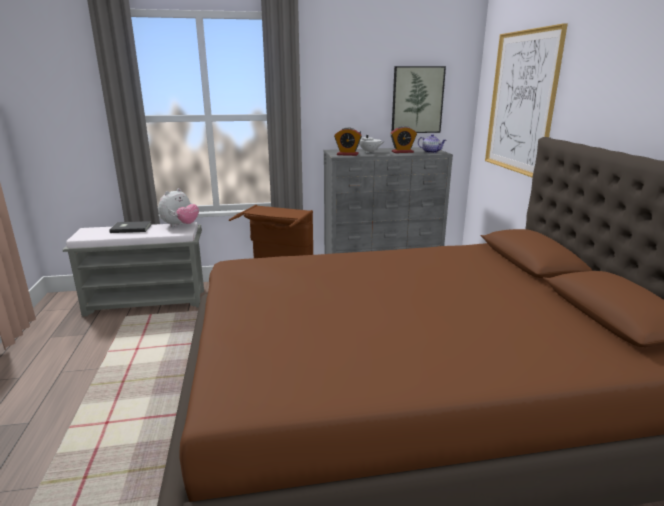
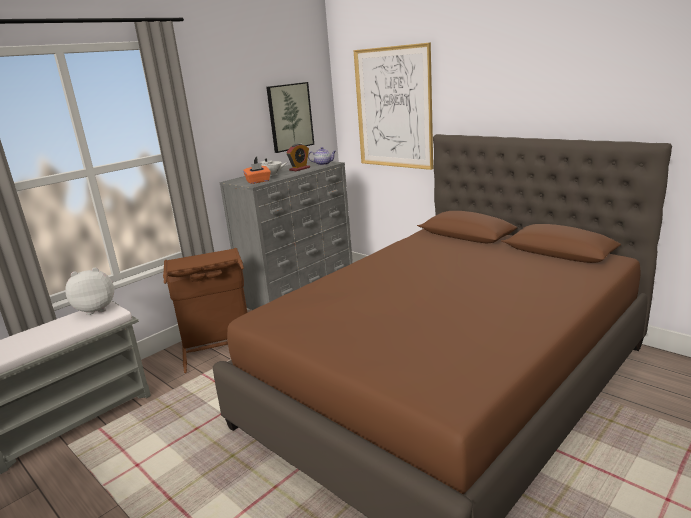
camera: 35 degrees left, 0 degrees up
(131, 228) = (33, 333): grey book -> none
(180, 226) = (96, 309): plush toy -> plush toy turned 105 degrees counterclockwise
(347, 154) = (258, 181): alarm clock -> orange tissue box

